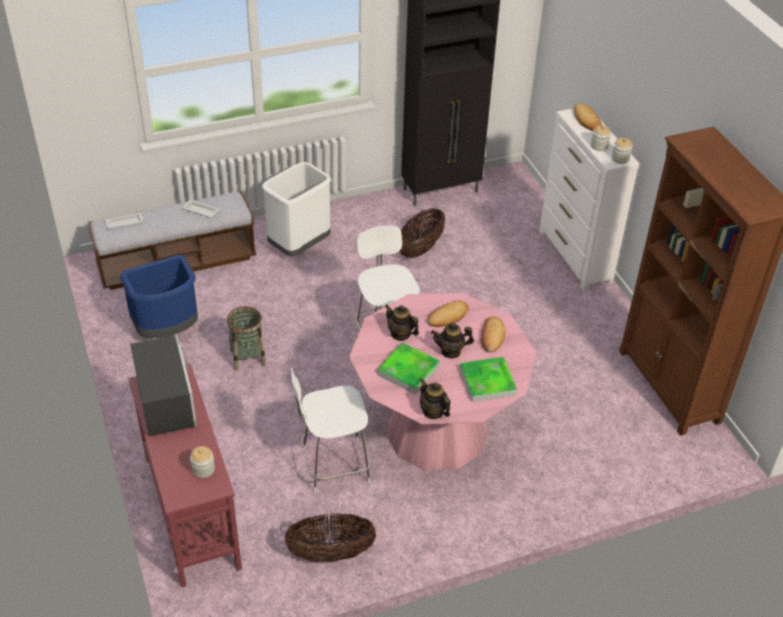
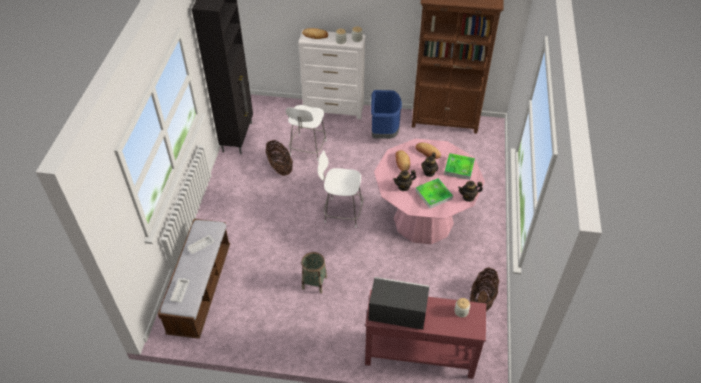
camera: 60 degrees left, 5 degrees up
(167, 329) = (261, 316): blue trash can -> blue trash can (384, 133)
(299, 246) = (234, 220): white trash can -> none
(333, 466) = (422, 275): white chair -> white chair (307, 149)

